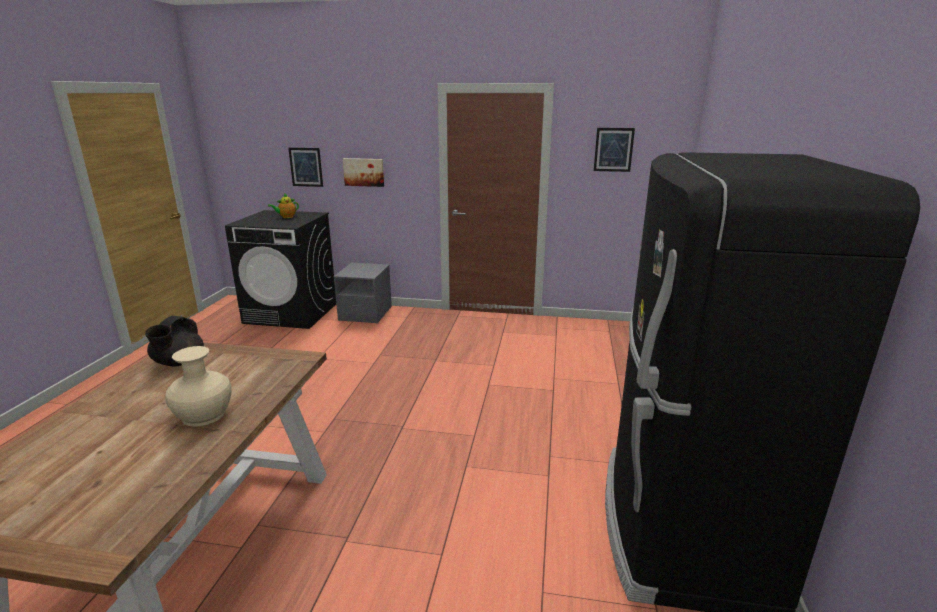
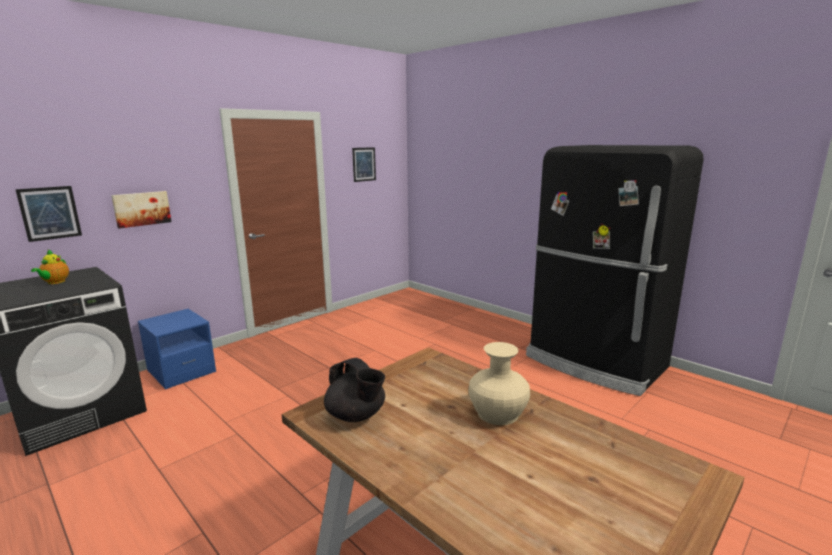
camera: 55 degrees left, 5 degrees down
(365, 314) = (181, 372): grey nightstand -> blue nightstand

